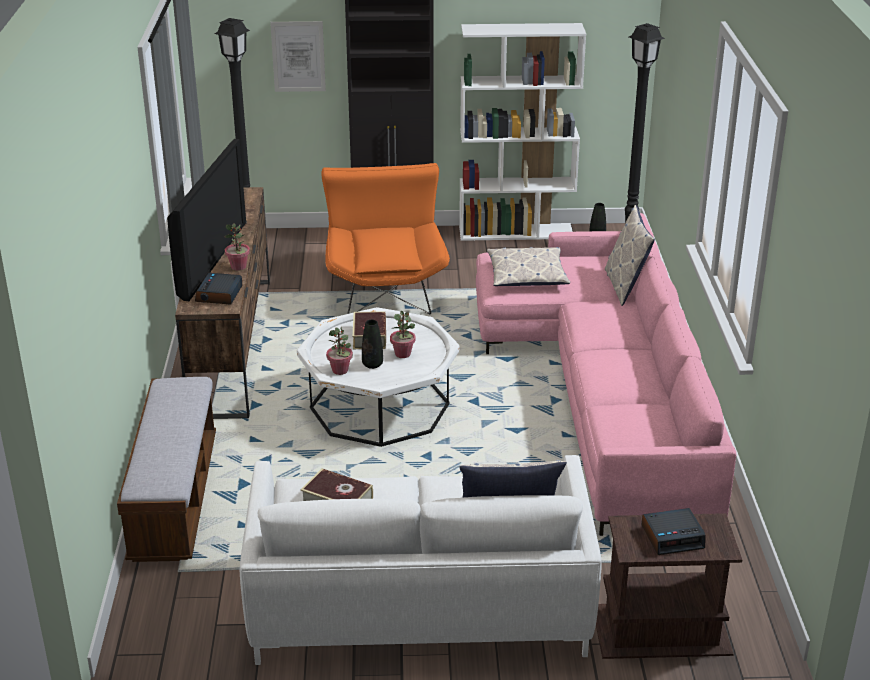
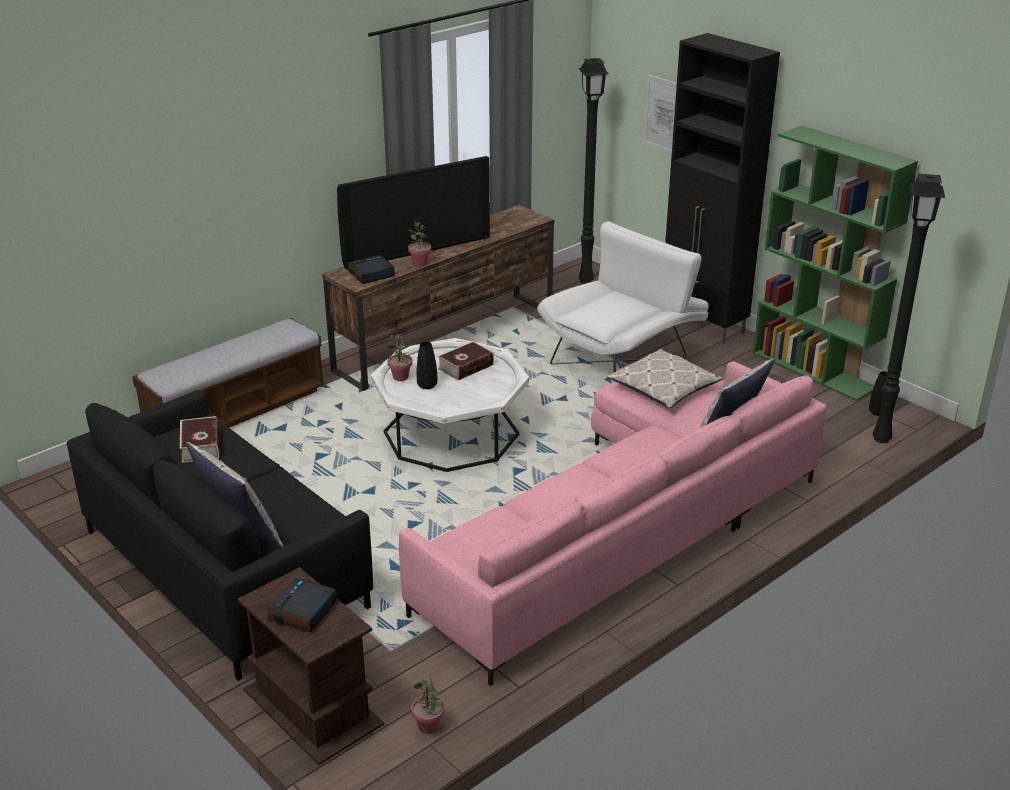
camera: 50 degrees right, 0 degrees up
(384, 286) = (623, 356): orange armchair -> white armchair
(403, 354) = (460, 390): potted plant -> potted plant (428, 726)
(419, 603) = (224, 568): white sofa -> black sofa
(516, 232) = (814, 370): white bookcase -> green bookcase
(673, 537) = (303, 612): alarm clock -> alarm clock turned 75 degrees clockwise

